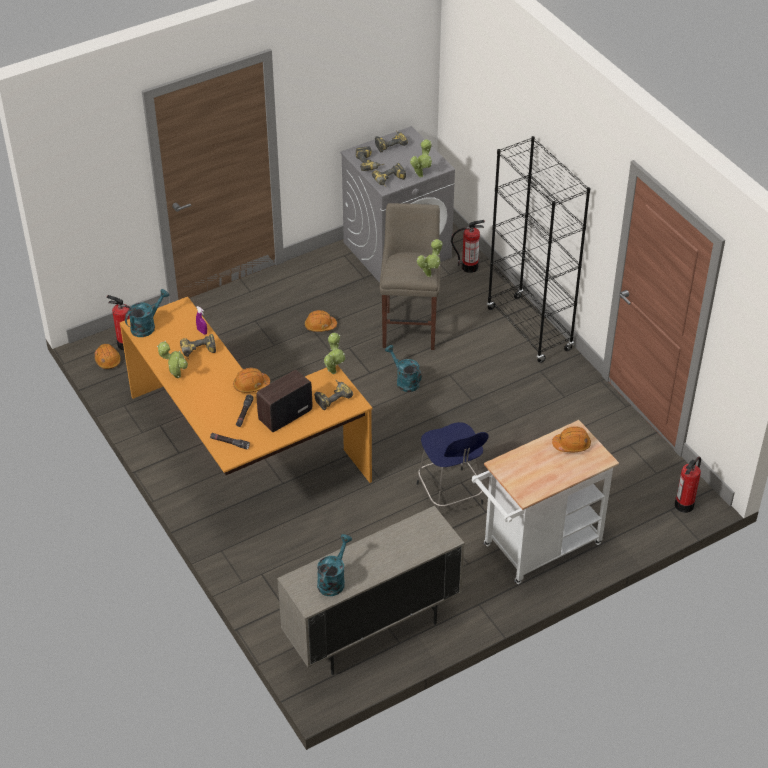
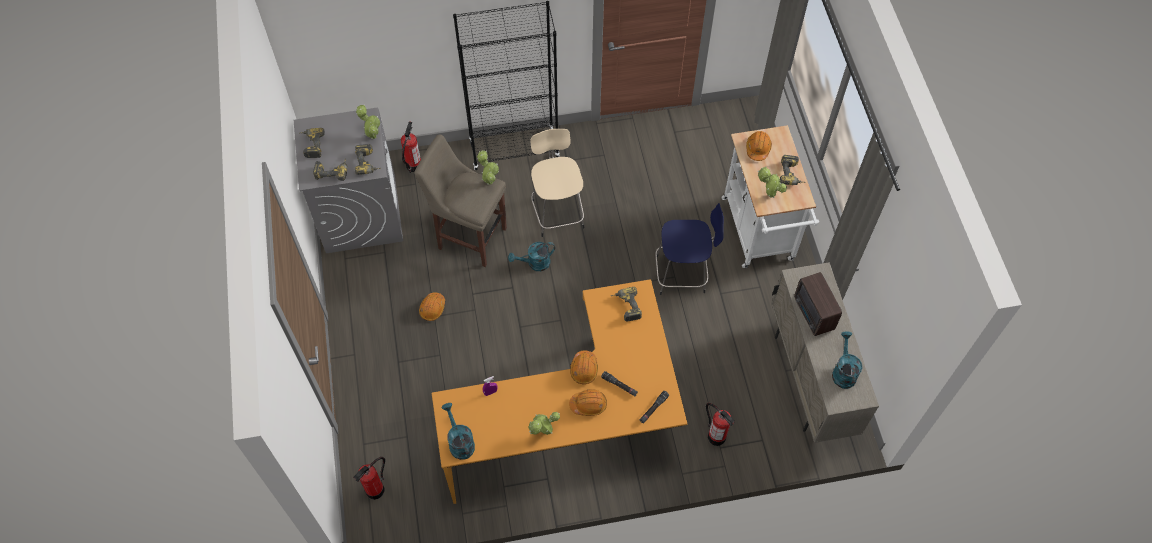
camera: 70 degrees left, 15 degrees up
(107, 360) = (390, 514): orange hard hat -> orange hard hat (588, 404)
(198, 352) = (519, 403): power drill -> power drill (792, 175)
(284, 416) = (635, 353): radio -> radio (813, 315)
(333, 370) = (592, 295): potted plant -> potted plant (769, 195)
(333, 580) = (843, 371): turquoise watering can -> turquoise watering can turned 45 degrees clockwise
(473, 381) = (557, 212): none -> beige stool
(684, 505) = (749, 122): fire extinguisher -> fire extinguisher (716, 436)

